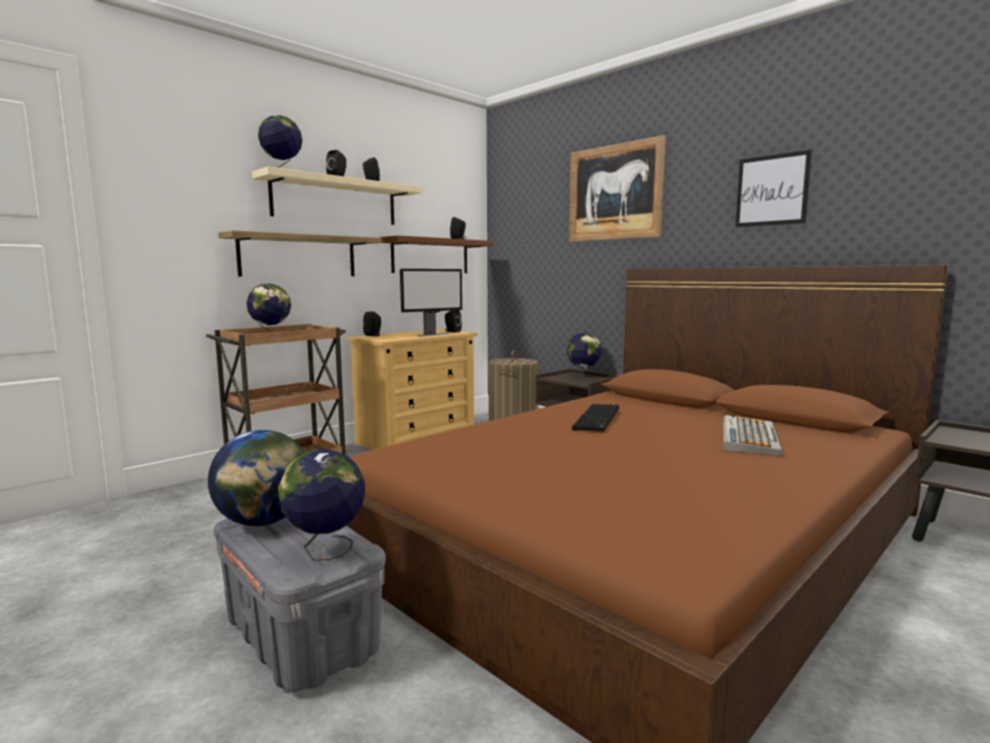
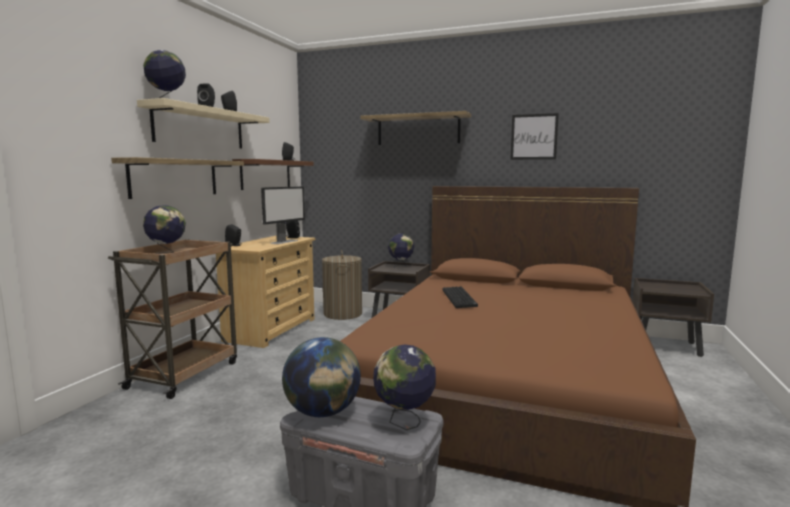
camera: 25 degrees left, 0 degrees up
(614, 192) = (418, 130): picture -> shelf
(748, 437) = (558, 299): keyboard -> none

